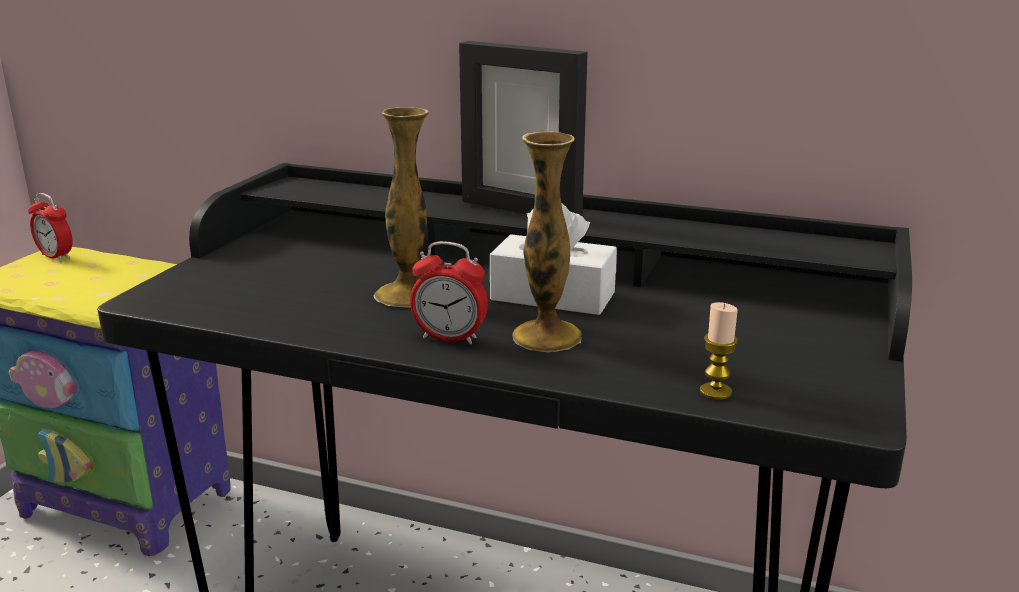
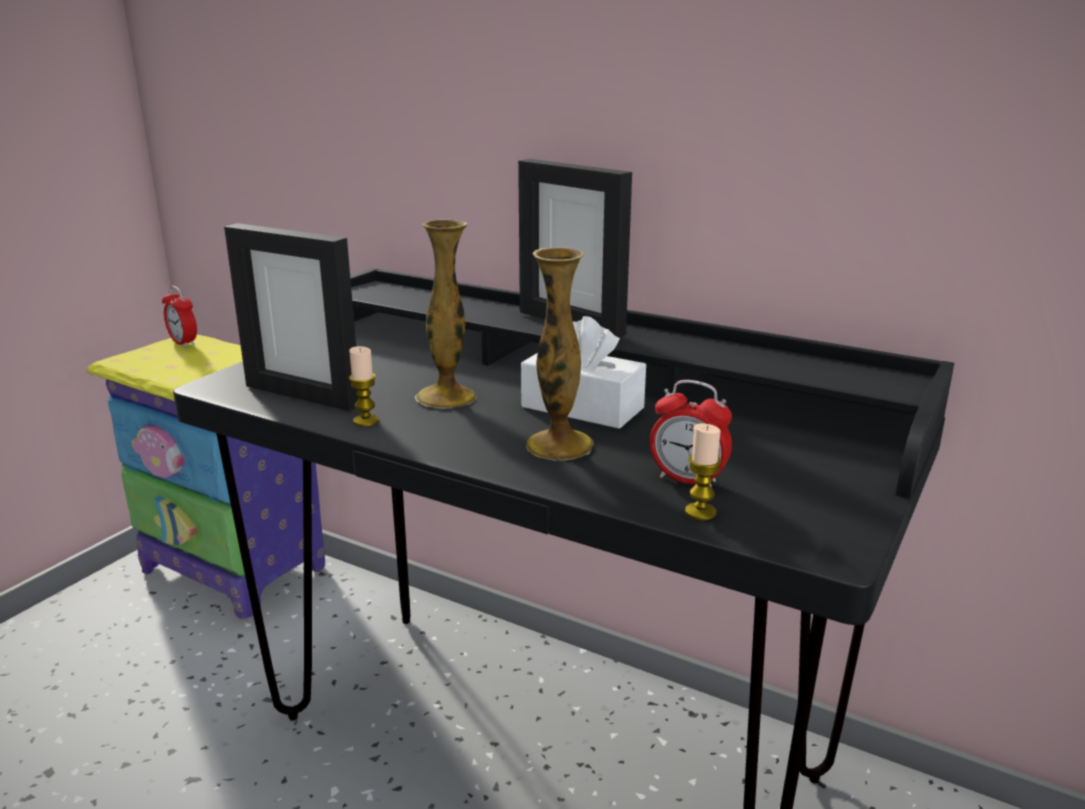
camera: 10 degrees right, 0 degrees up
(251, 302) = (304, 394): none -> picture frame
(332, 326) = (366, 421): none -> candle
(450, 338) = (468, 440): alarm clock -> alarm clock (688, 479)

